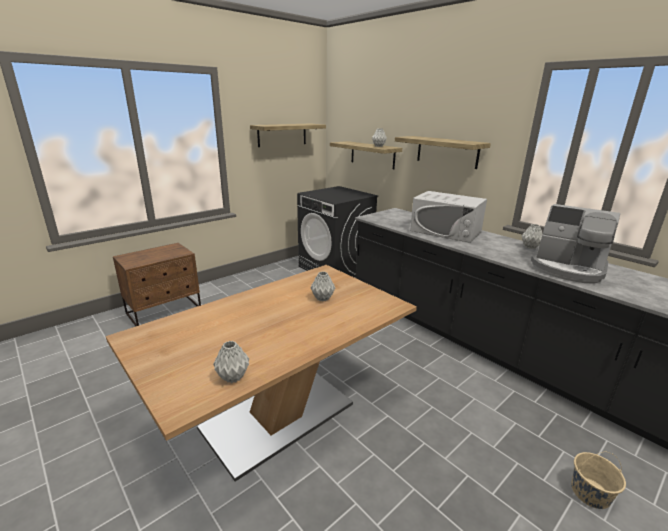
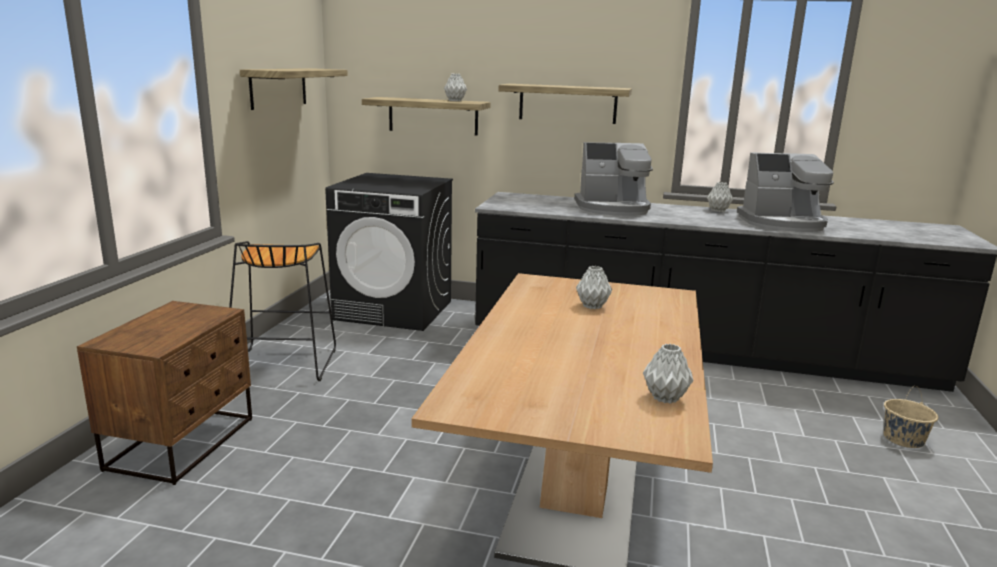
camera: 35 degrees left, 5 degrees down
(248, 284) = (282, 363): none -> black stool
(445, 231) = (613, 208): white microwave -> coffee machine

